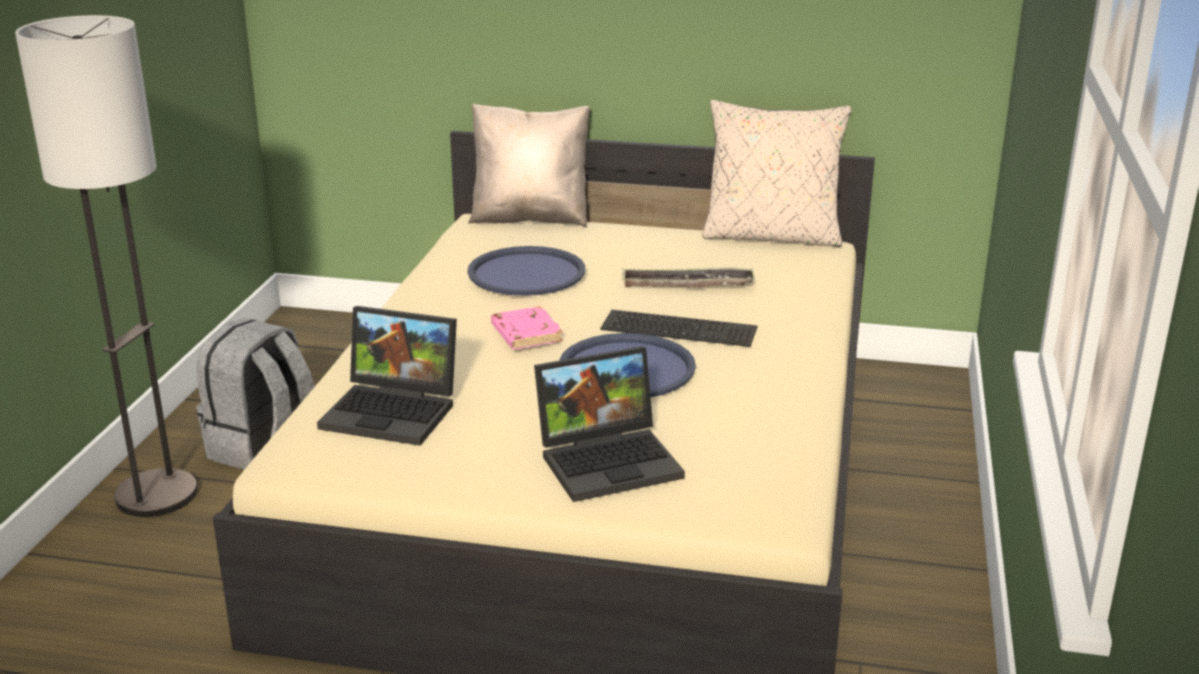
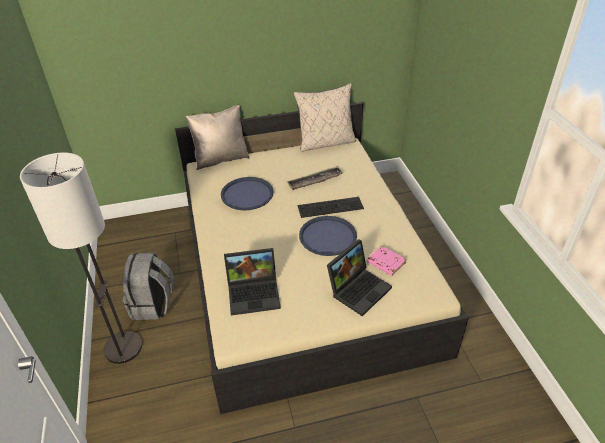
camera: 25 degrees left, 15 degrees up
(525, 334) = (273, 230): pink book -> pink book (385, 263)

